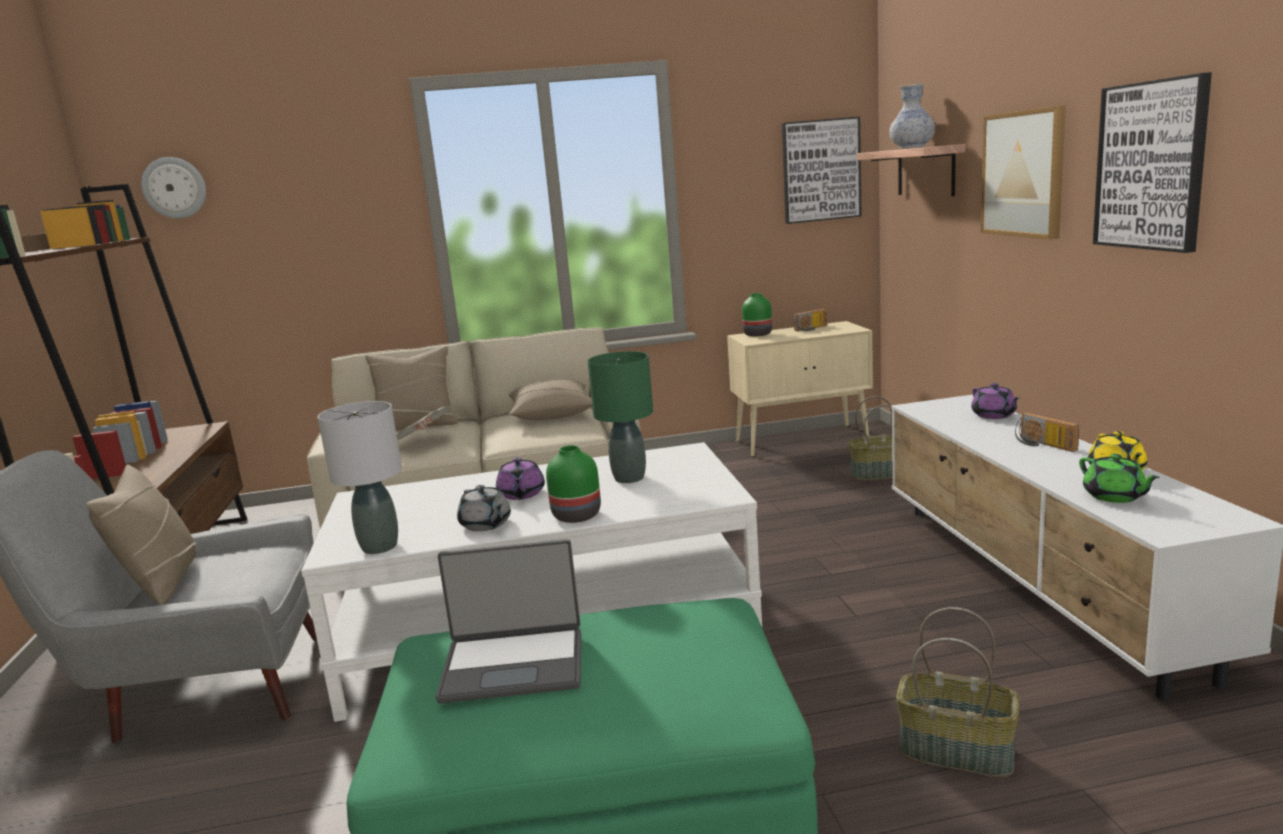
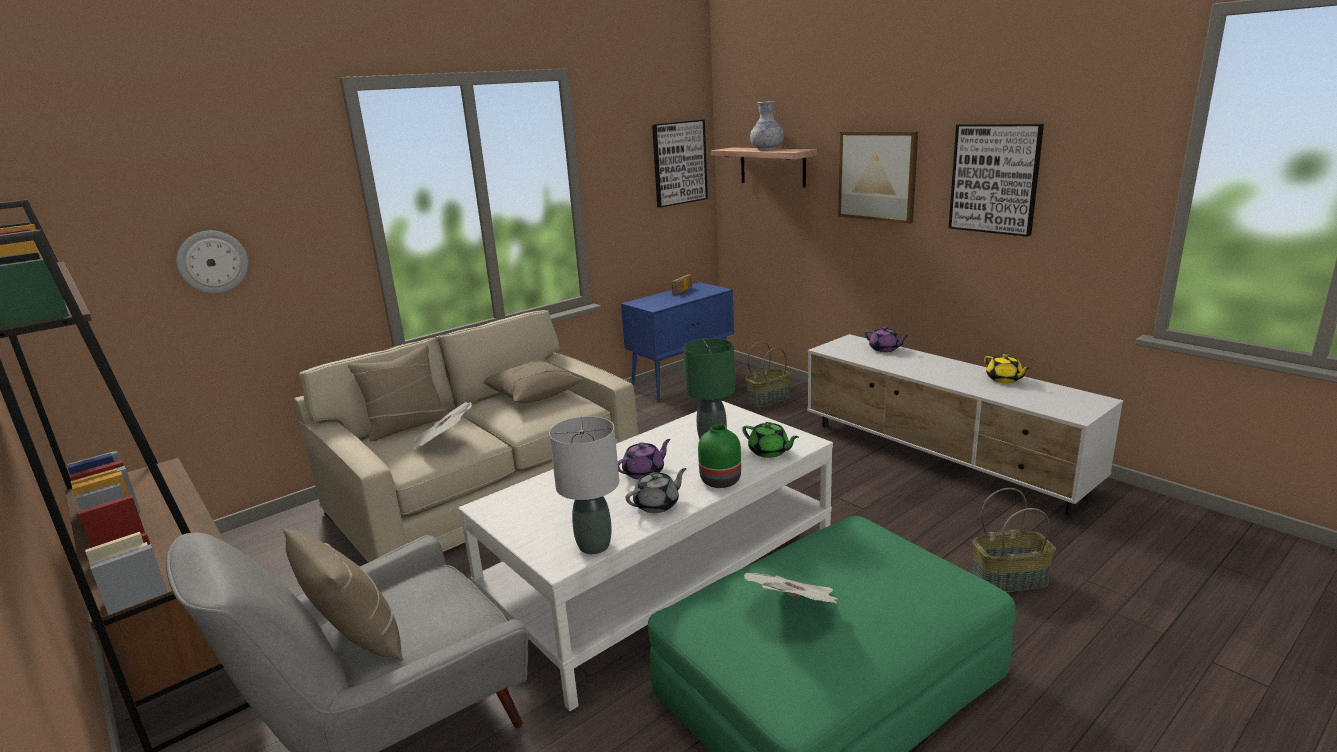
camera: 30 degrees left, 5 degrees up
(174, 187) = (69, 199): wall clock -> wall clock (212, 261)
(486, 525) = (657, 505): grey teapot -> grey teapot turned 60 degrees counterclockwise
(514, 665) = (795, 608): laptop -> newspaper
(521, 494) = (644, 472): purple teapot -> purple teapot turned 90 degrees counterclockwise
(758, 334) = (647, 300): green vase -> none
(803, 440) = (683, 381): beige cabinet -> blue cabinet
(1042, 445) = (942, 367): radio -> none
(1114, 496) = (1025, 397): green teapot -> green teapot (769, 452)

